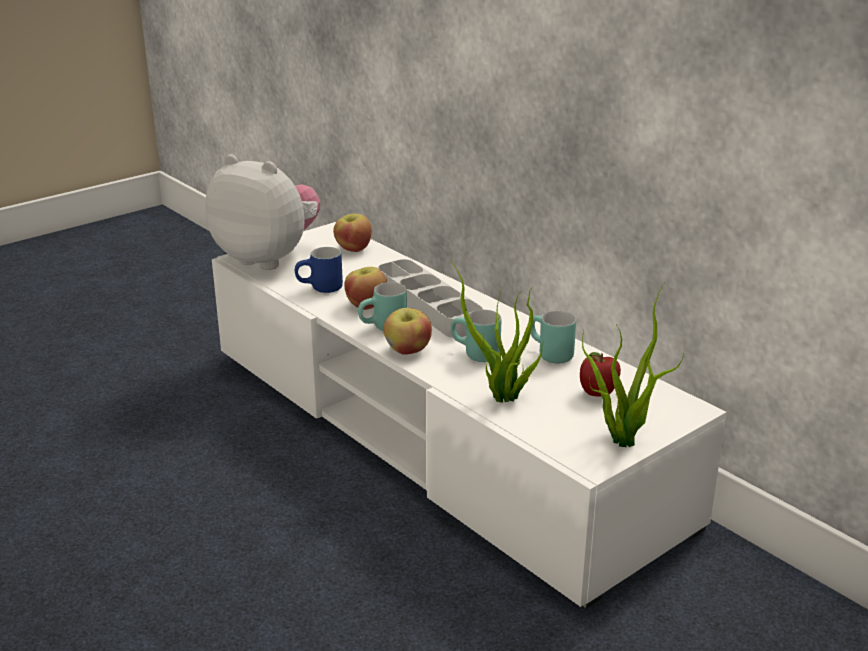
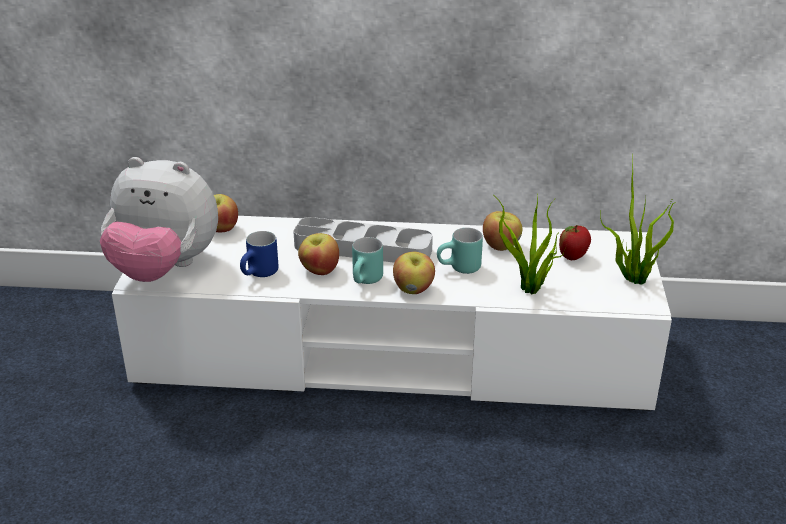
camera: 45 degrees left, 5 degrees up
(268, 258) = (164, 269): plush toy -> plush toy turned 150 degrees counterclockwise
(548, 355) = (501, 246): turquoise mug -> apple

